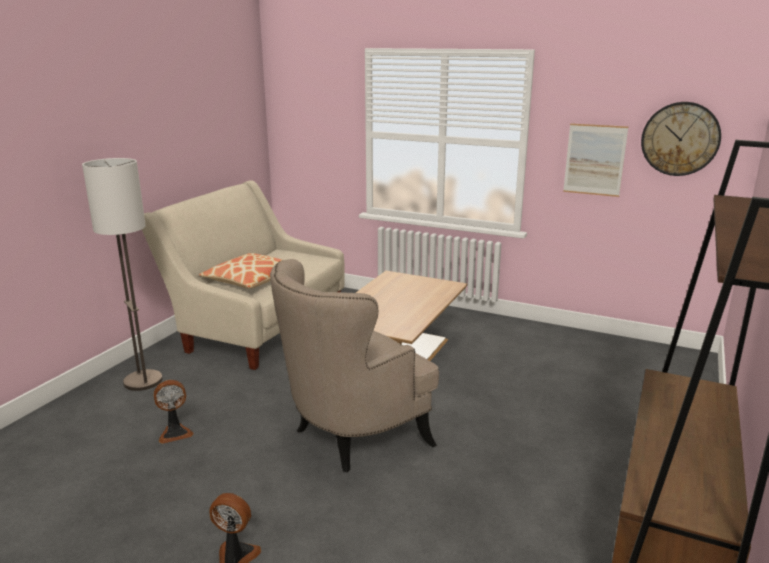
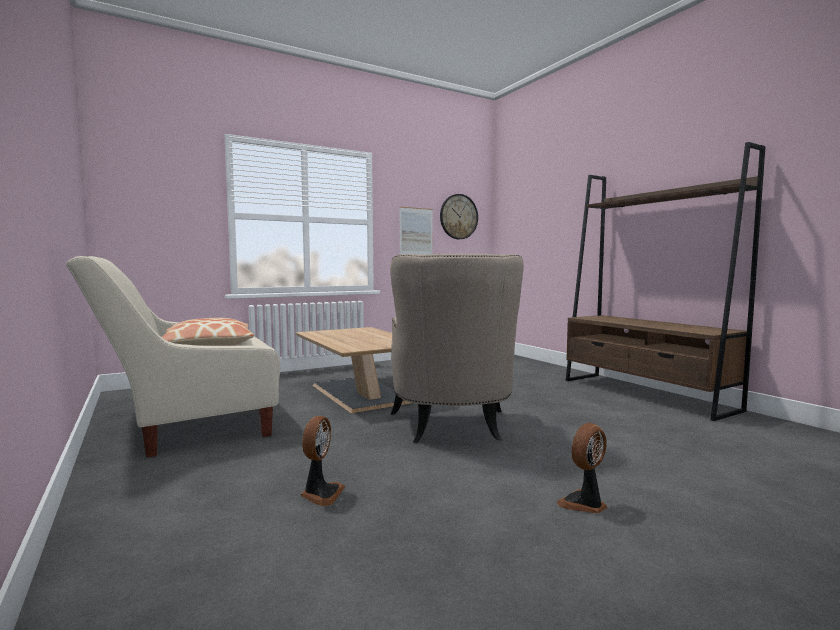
camera: 55 degrees left, 15 degrees down
(142, 381) = (155, 492): floor lamp -> none

